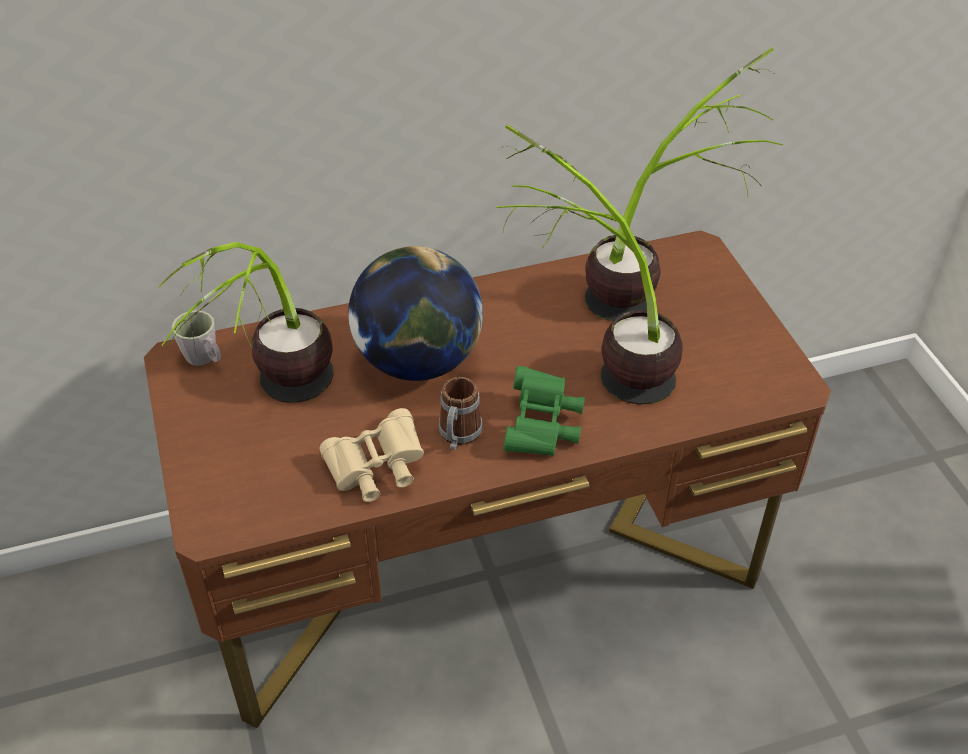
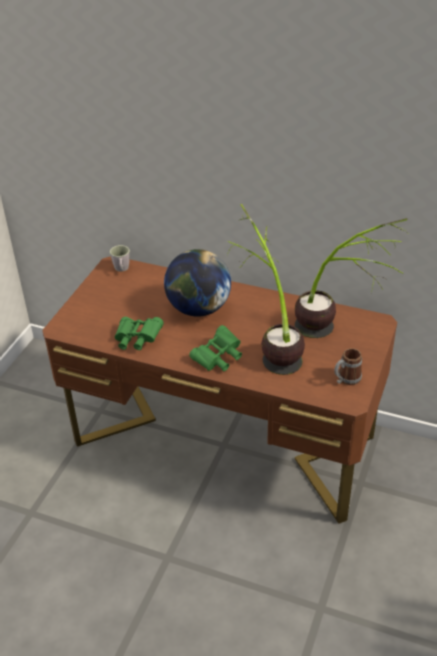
camera: 40 degrees right, 5 degrees down
(275, 407) = (127, 299): potted plant -> none
(376, 470) = (137, 340): beige binoculars -> green binoculars
(458, 437) = (181, 344): mug -> mug (346, 379)

